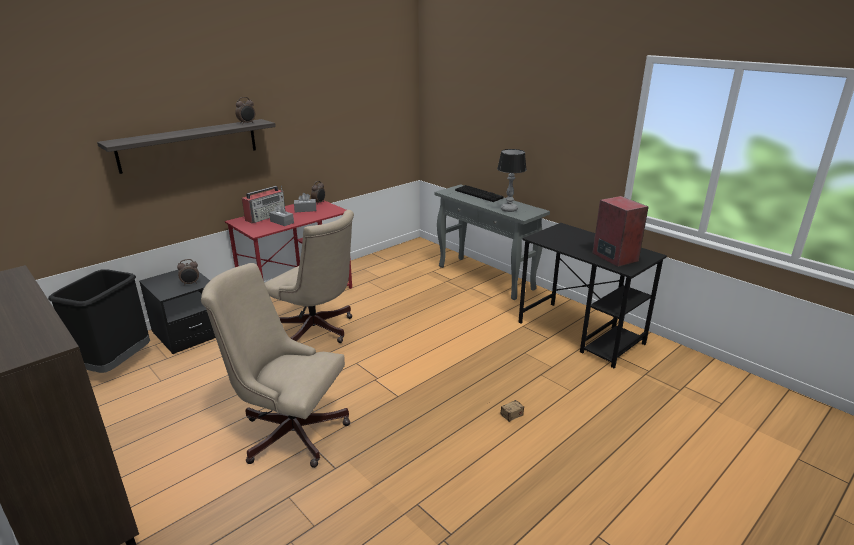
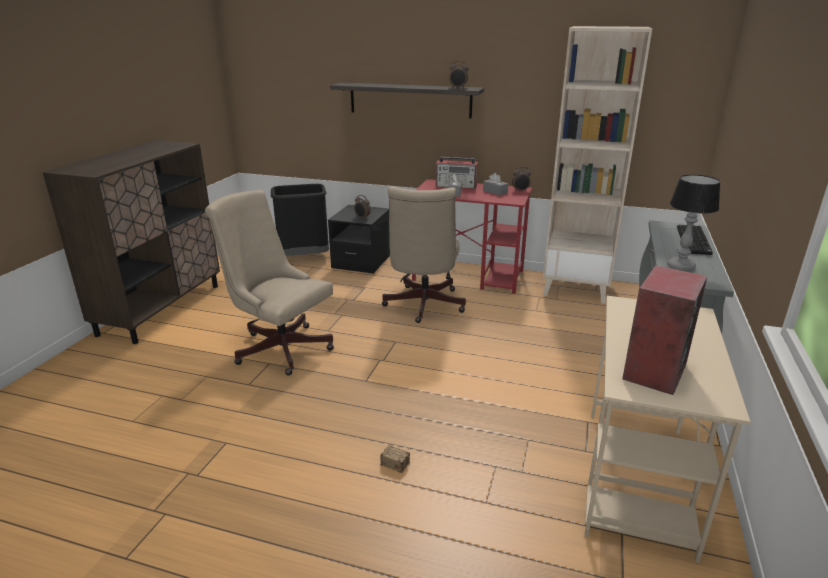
camera: 60 degrees right, 0 degrees up
(288, 430) = (279, 346): beige office chair -> beige office chair turned 45 degrees counterclockwise
(375, 265) = (575, 288): none -> beige bookcase
(581, 333) = (637, 479): black desk -> beige desk

